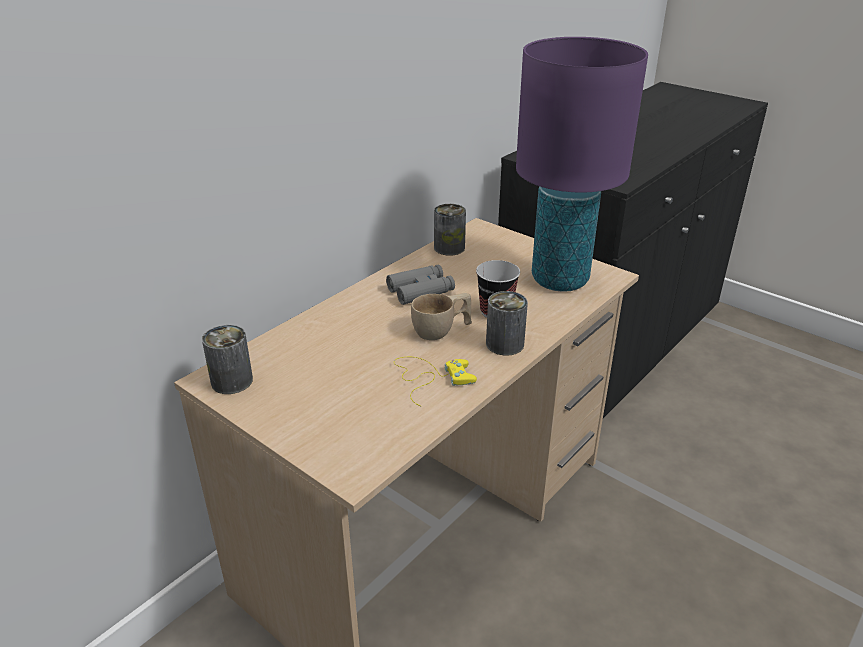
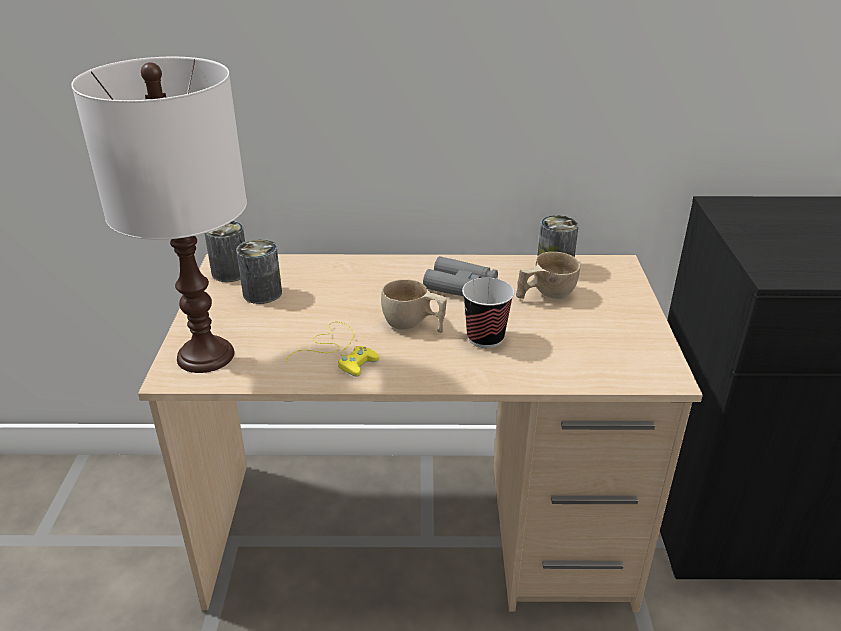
camera: 50 degrees right, 0 degrees up
(346, 445) = (205, 355): none -> white table lamp
(476, 267) = (545, 294): none -> beige cup
(504, 344) = (439, 366): can -> can (262, 293)
(560, 279) = (602, 348): purple table lamp -> none

